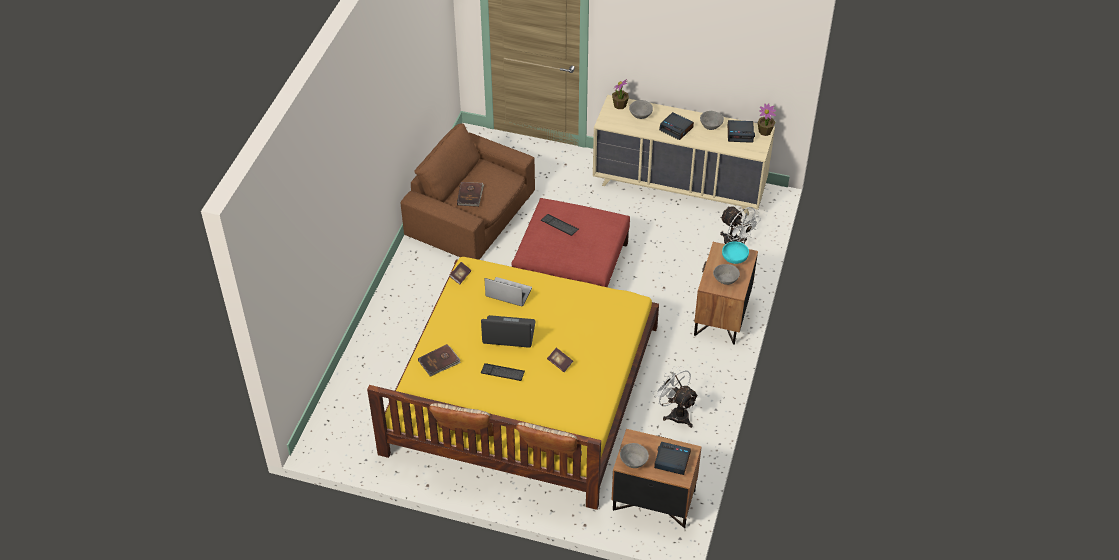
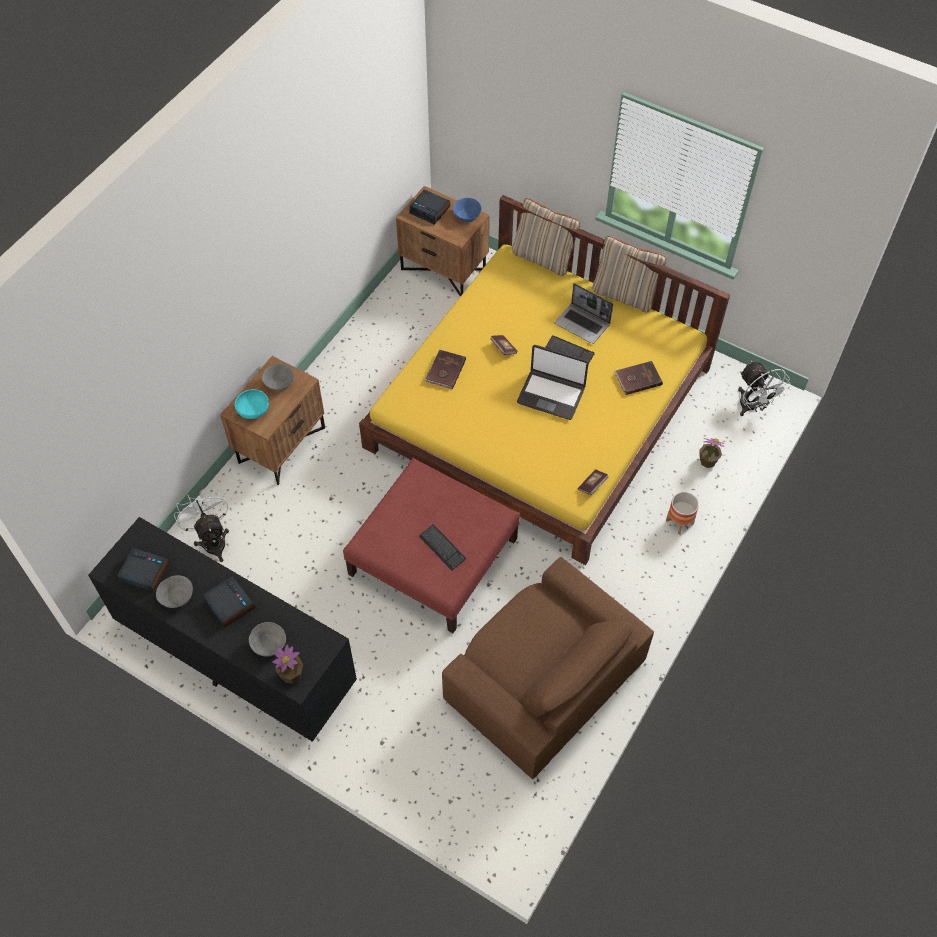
camera: 165 degrees left, 10 degrees up
(390, 325) = (679, 522): none -> planter
(470, 195) = (551, 626): brown book -> brown book (445, 370)
(508, 293) = (539, 448): laptop -> laptop (583, 324)
(634, 461) = (466, 216): grey bowl -> blue bowl
(675, 413) = (385, 346): white fan -> white fan (753, 407)
(679, 186) = (236, 656): beige dresser -> black dresser
(765, 131) = (107, 568): potted plant -> potted plant (707, 461)

